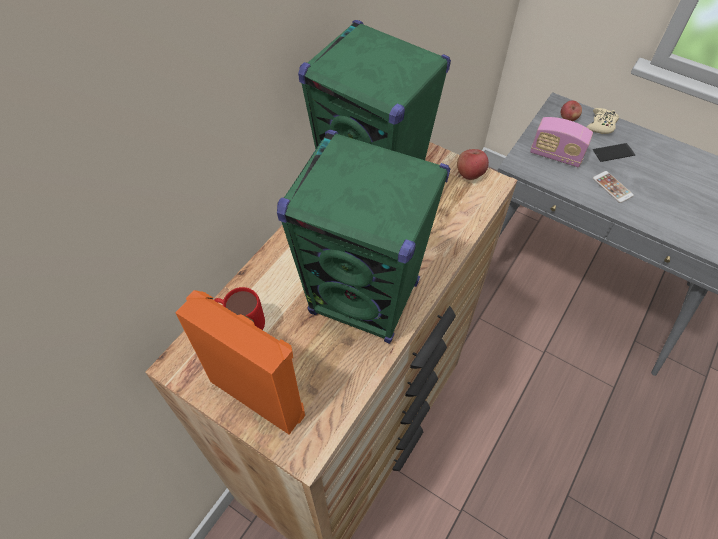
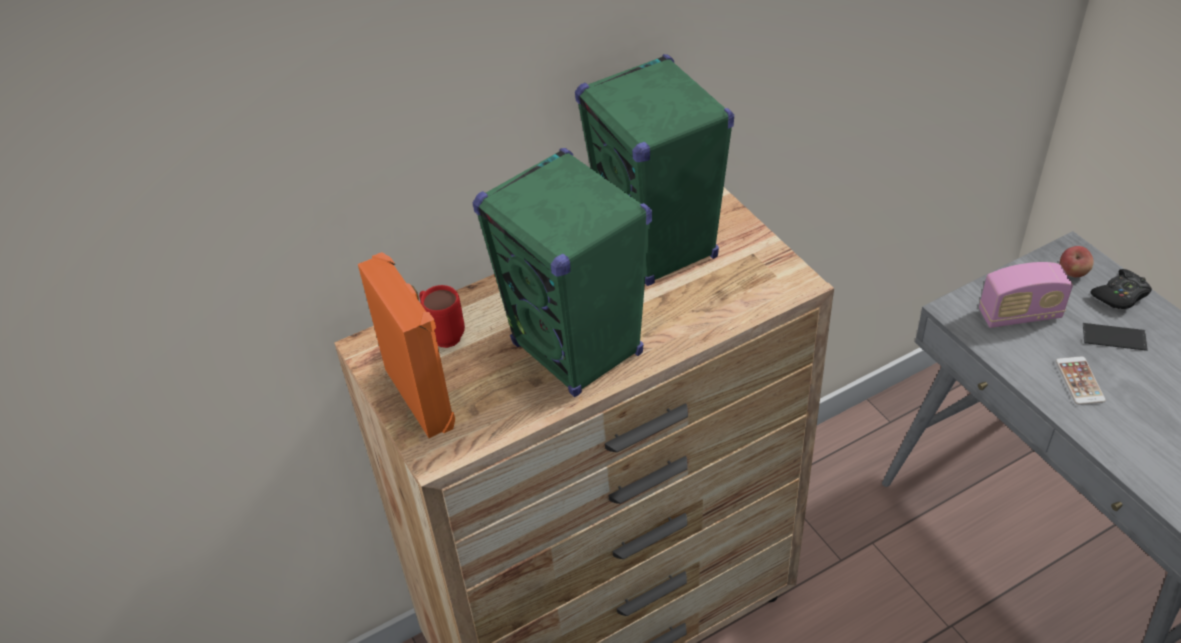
camera: 30 degrees right, 10 degrees down
(470, 174) = (780, 265): apple -> none
(555, 155) = (1019, 315): radio -> radio turned 60 degrees counterclockwise
(601, 125) = (1120, 295): beige game controller -> black game controller

